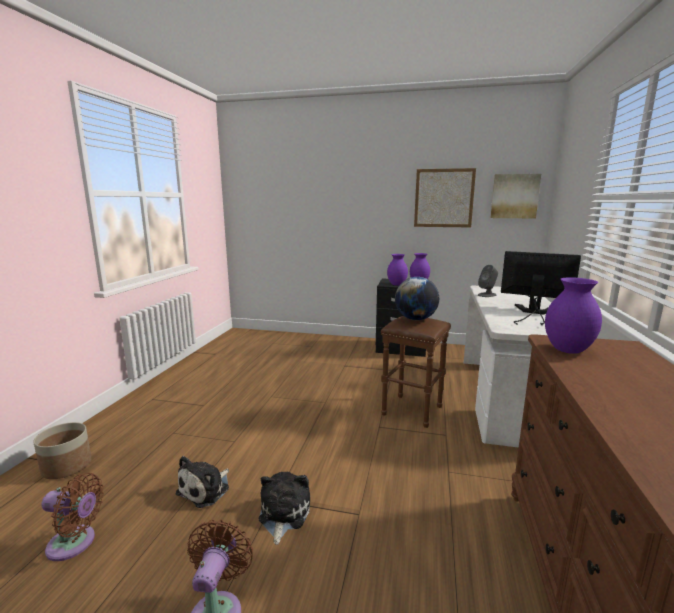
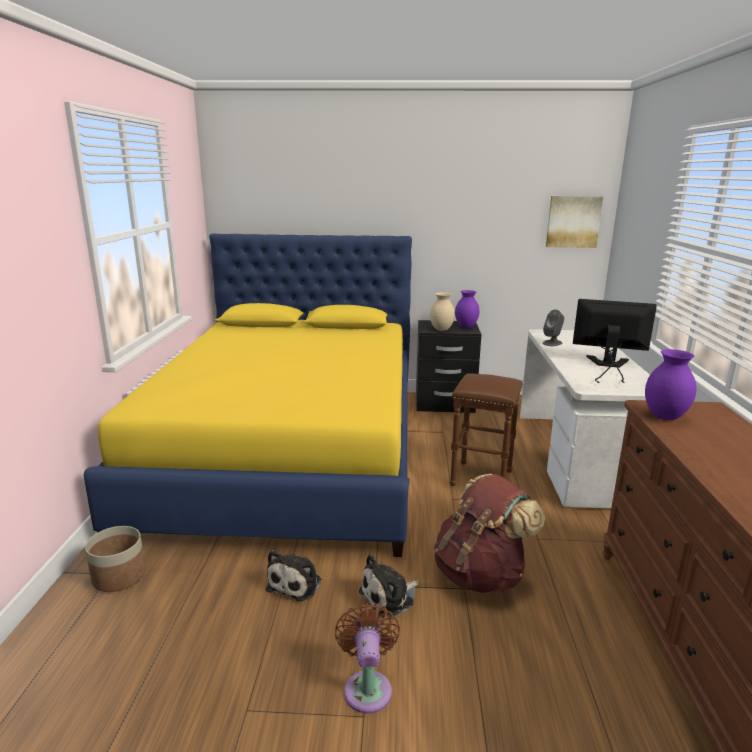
camera: 10 degrees left, 5 degrees up
(75, 544) = (186, 651): brown fan -> none
(260, 376) = (291, 450): none -> yellow bed
(283, 514) = (389, 597): plush toy -> plush toy turned 120 degrees counterclockwise
(380, 501) = (481, 574): none -> brown backpack
(397, 285) = (441, 330): purple vase -> beige vase
(415, 319) = (487, 379): globe -> none
(444, 197) = (492, 222): picture -> none

